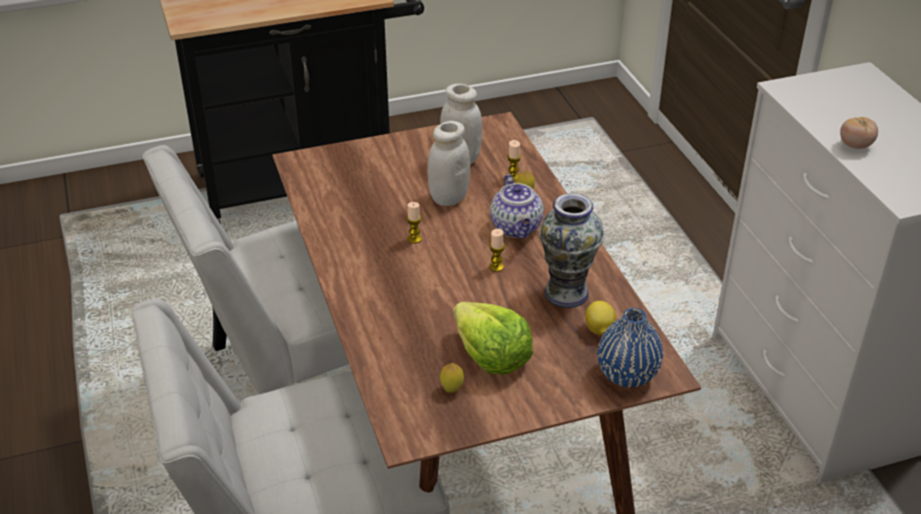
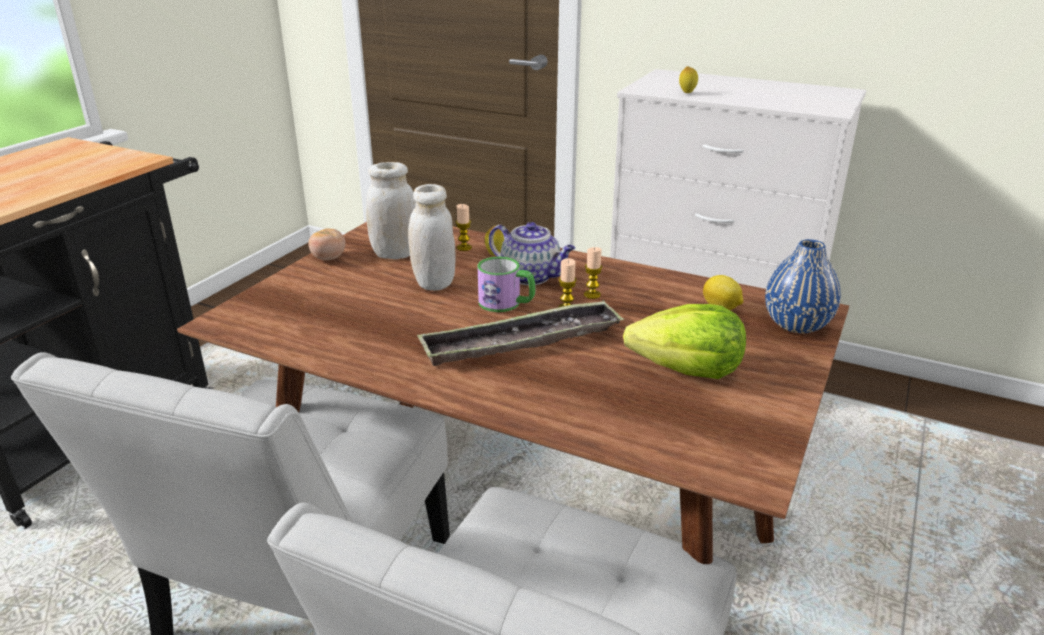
camera: 45 degrees left, 10 degrees down
(414, 239) = (457, 324): candle -> candle (592, 295)
(429, 275) = (521, 342): none -> tray
(452, 389) = (708, 413): lemon -> lemon (687, 92)
(466, 240) = (506, 303): none -> mug
(565, 292) = (651, 298): vase -> none
(855, 145) = (745, 99): tomato -> tomato (329, 258)

